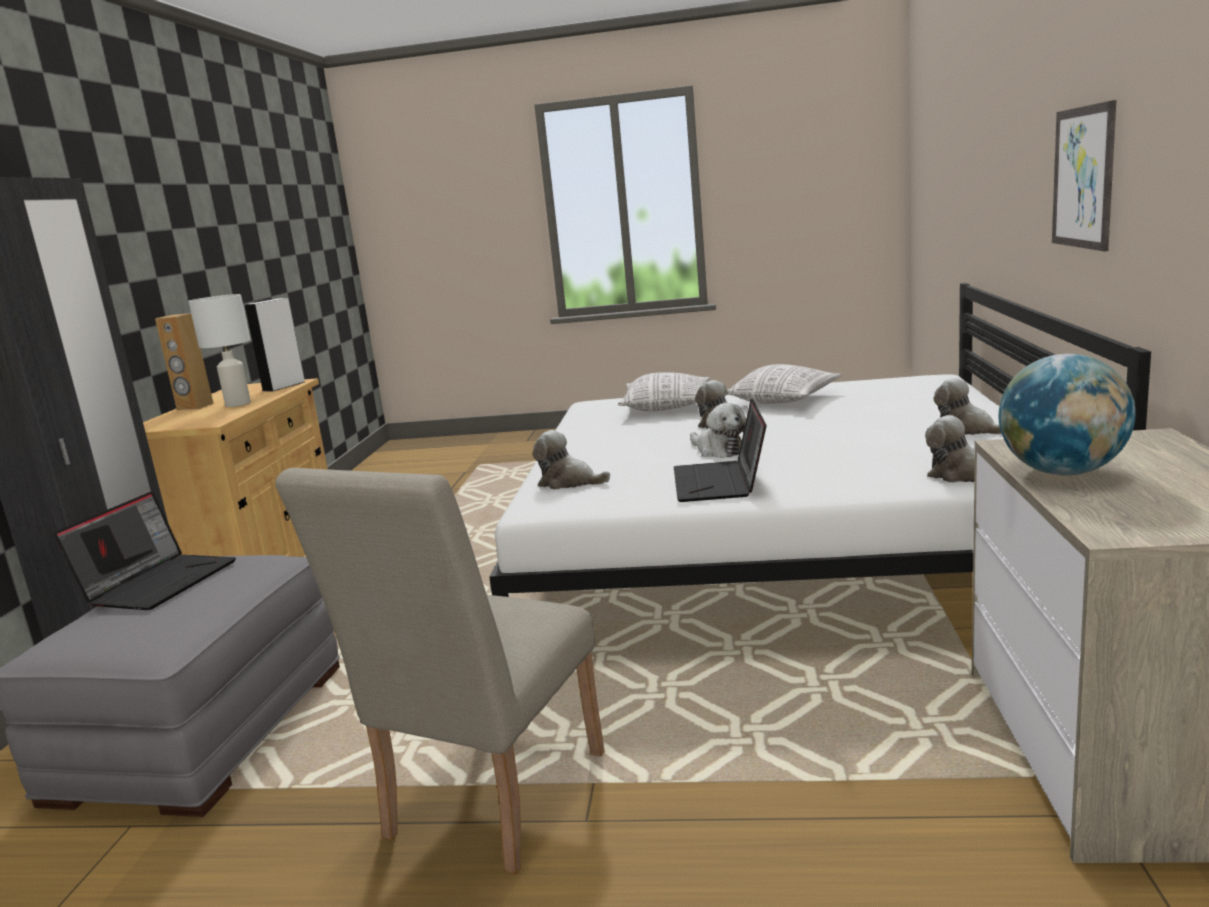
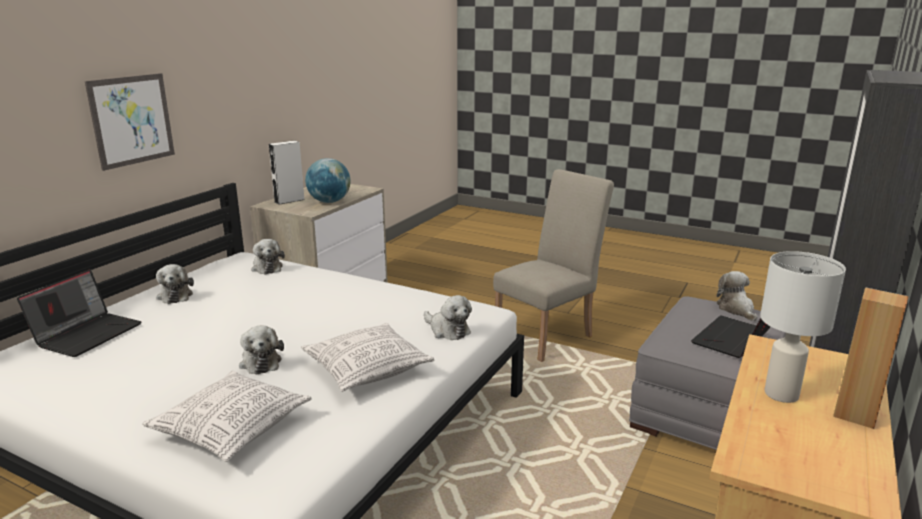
camera: 160 degrees left, 5 degrees up
(284, 386) = (755, 447): white speaker -> white speaker (289, 200)
(718, 450) = (319, 329): plush toy -> plush toy (736, 309)
(720, 483) = (368, 298): laptop -> laptop (88, 334)
(782, 400) = (142, 387): pillow -> pillow (367, 370)

